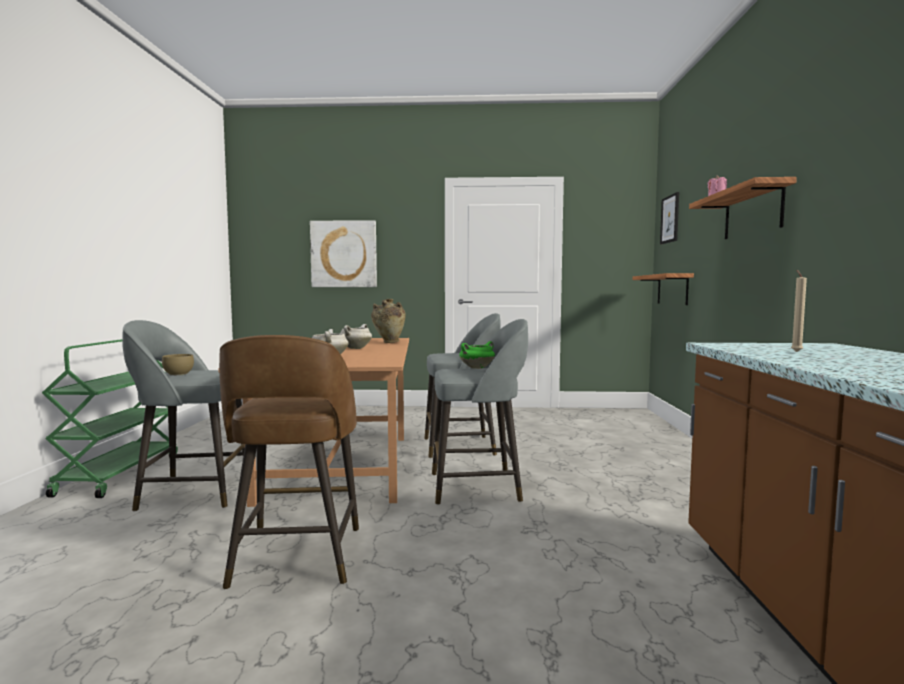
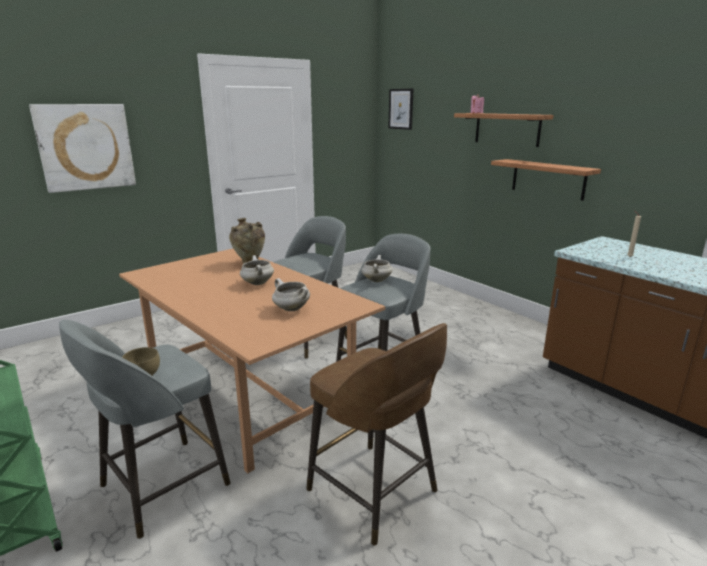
camera: 40 degrees left, 15 degrees up
(477, 368) = (376, 280): green cooking pot -> white cooking pot
(672, 289) = (406, 169): shelf -> shelf (548, 179)

